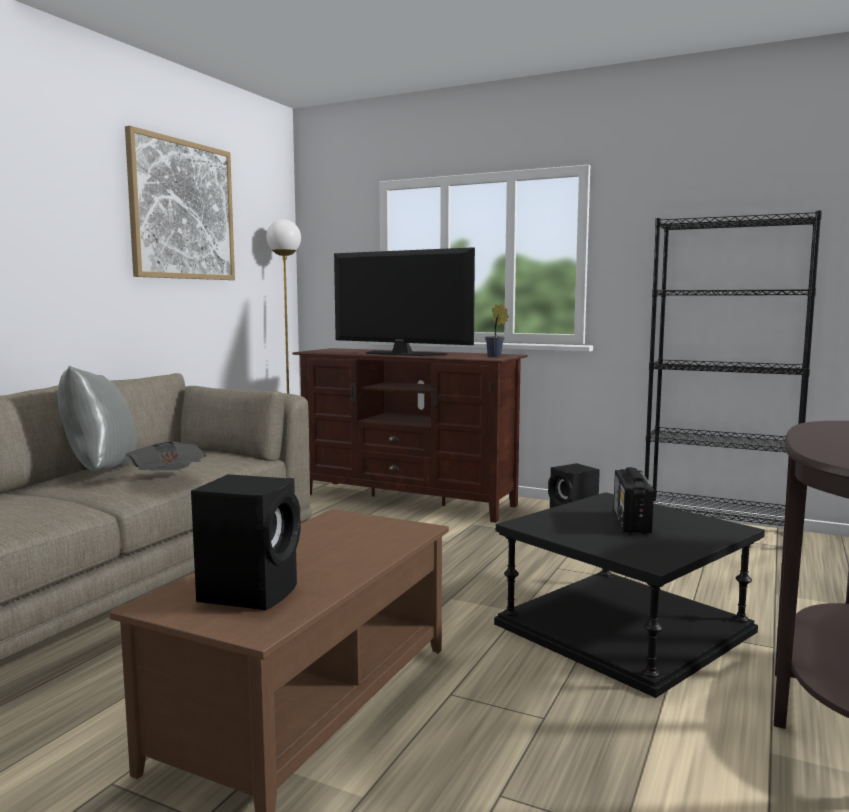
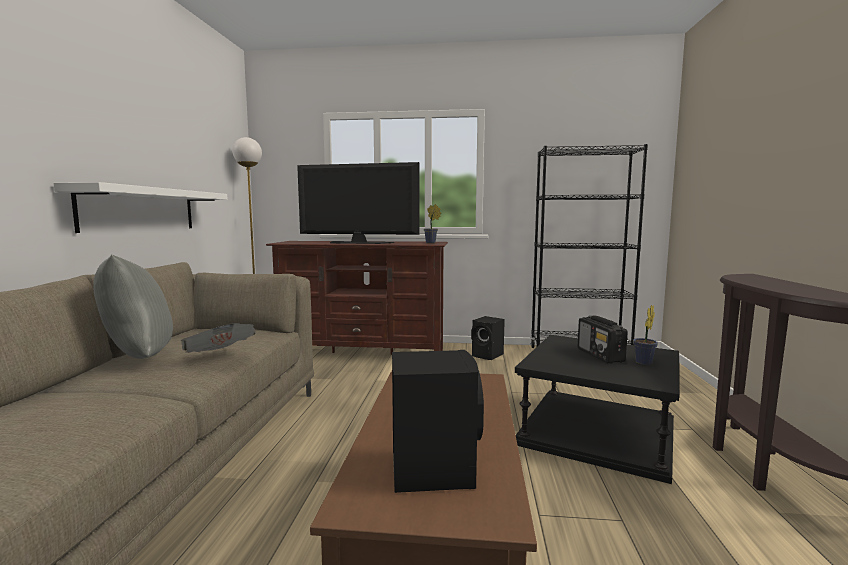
camera: 20 degrees left, 0 degrees up
(143, 313) = (141, 210): none -> white shelf
(182, 210) = (169, 120): picture -> none
(677, 537) = (643, 363): none -> potted plant

